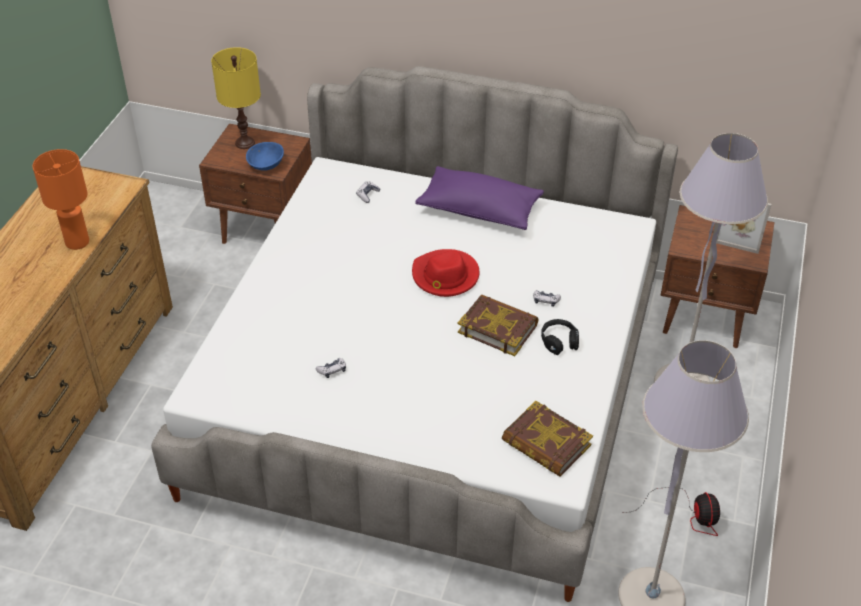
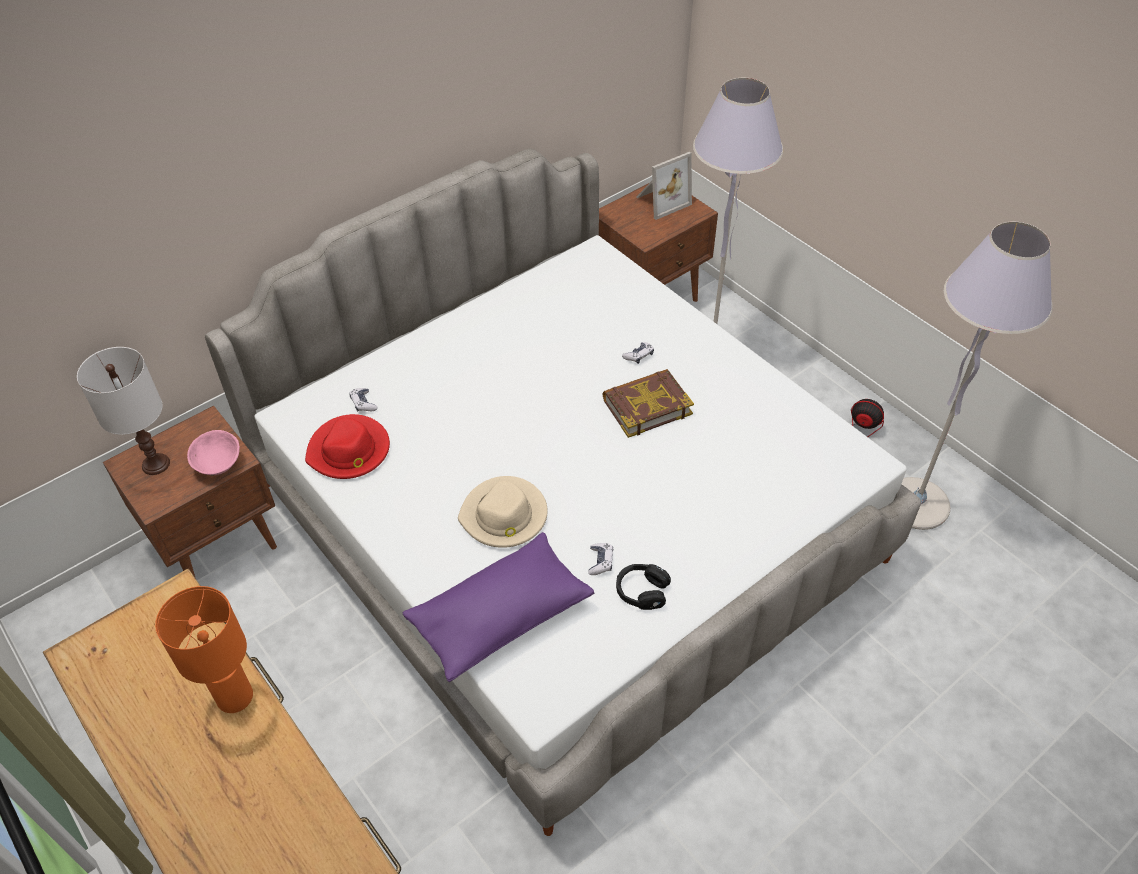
camera: 55 degrees left, 5 degrees up
(245, 143) = (156, 464): yellow table lamp -> white table lamp
(266, 166) = (218, 464): blue bowl -> pink bowl
(331, 305) = (504, 516): none -> beige hat
(445, 276) = (542, 407): red hat -> red hat (349, 451)
(479, 210) = (473, 335): purple pillow -> purple pillow (500, 616)
(546, 444) = (817, 450): book -> none
(559, 341) = (698, 375): black headphones -> black headphones (641, 591)

